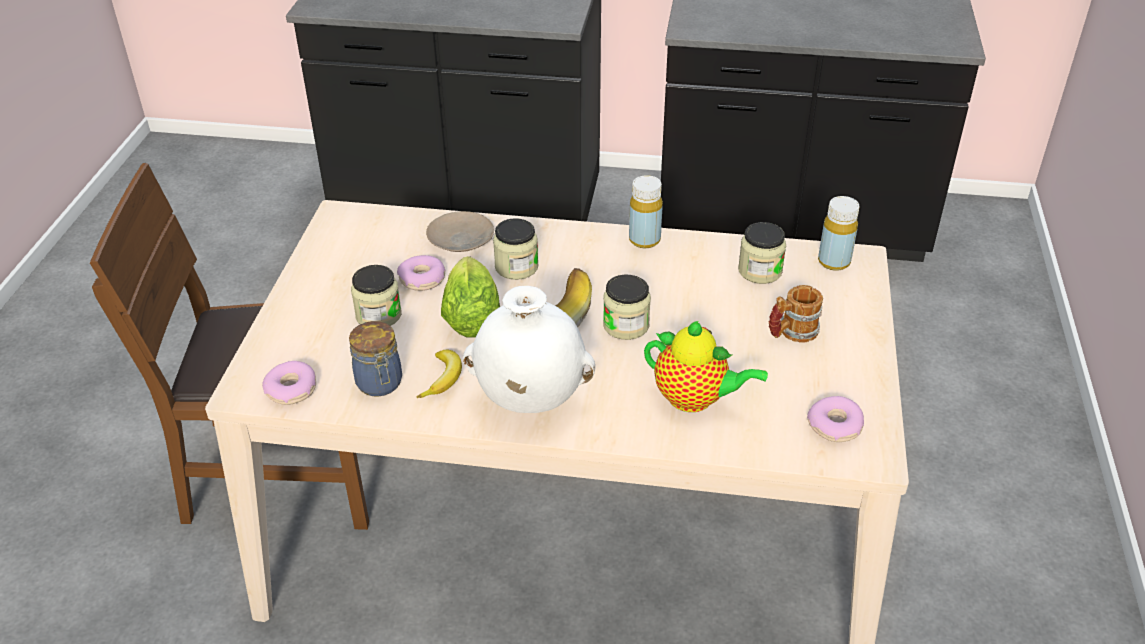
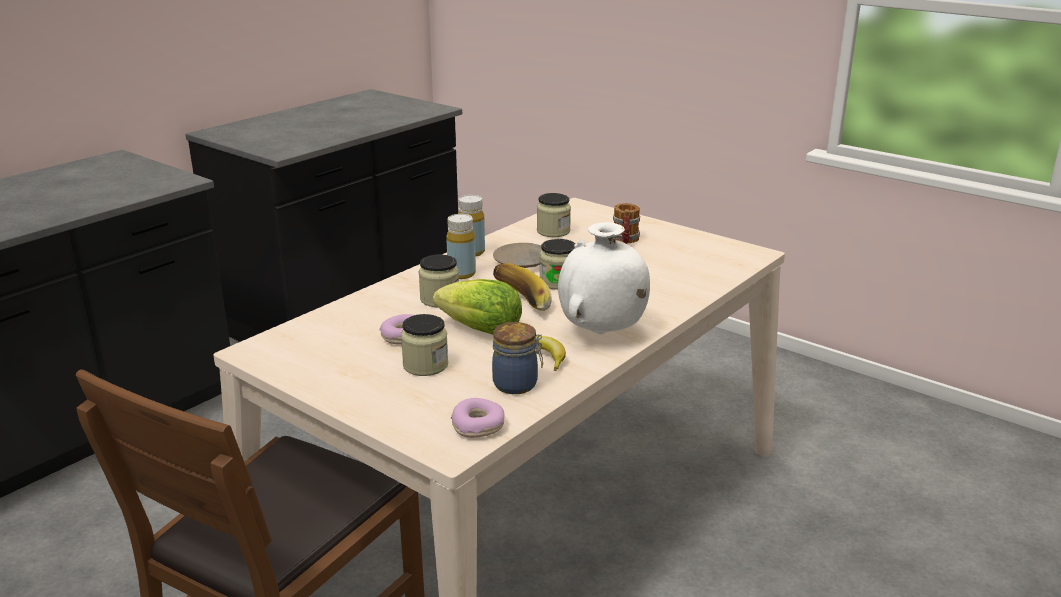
camera: 60 degrees left, 15 degrees down
(461, 239) = (372, 310): beige plate -> beige plate (522, 262)
(695, 399) = (658, 282): teapot -> none
(834, 262) = (571, 212): yellow bottle -> yellow bottle (461, 274)
(835, 426) = (721, 254): donut -> none

